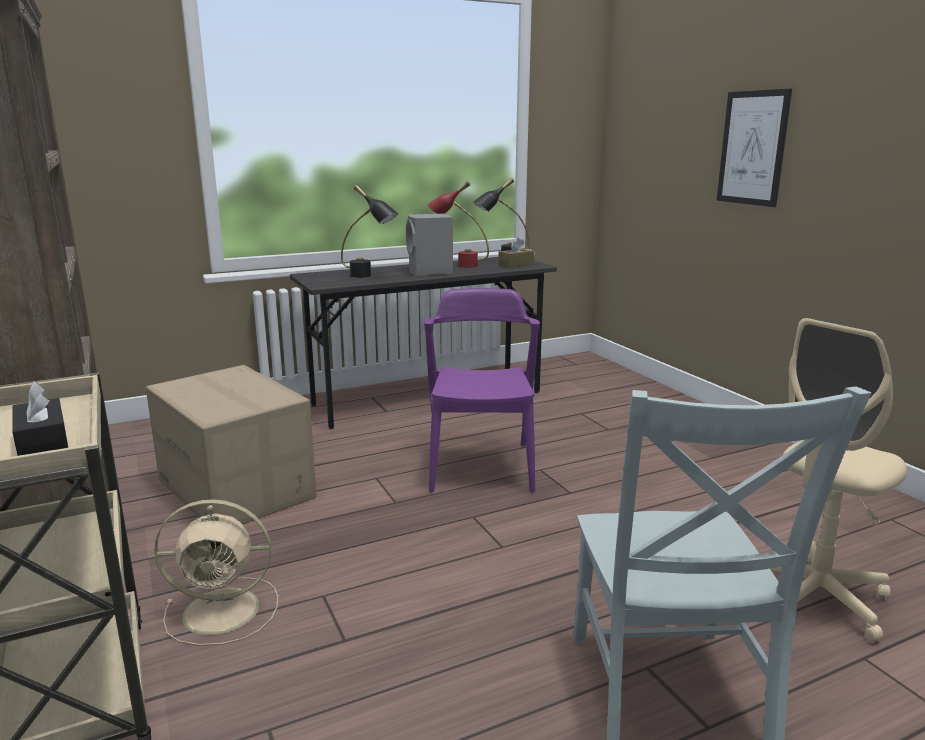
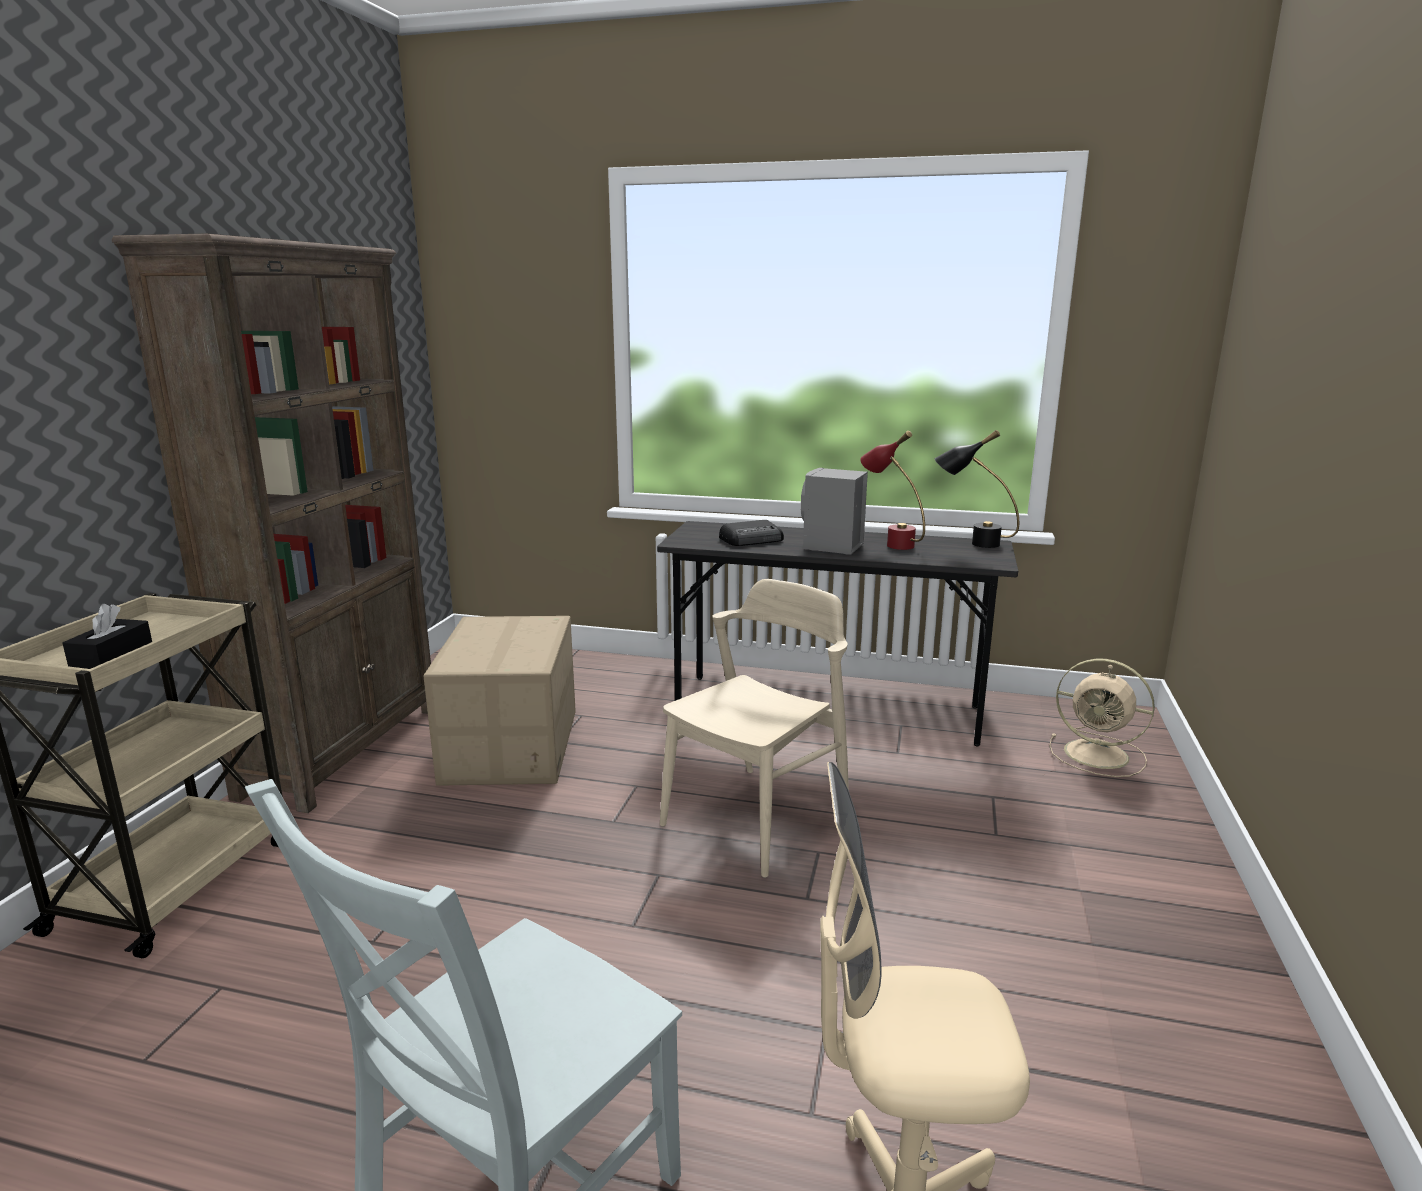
camera: 40 degrees right, 0 degrees up
(225, 610) = (343, 862): beige fan -> beige fan (1099, 755)
(369, 276) = (752, 540): black table lamp -> radio
(481, 467) = (757, 818): purple chair -> beige chair
(516, 265) = (966, 557): brown tissue box -> none
(752, 148) = (1338, 425): picture -> none

